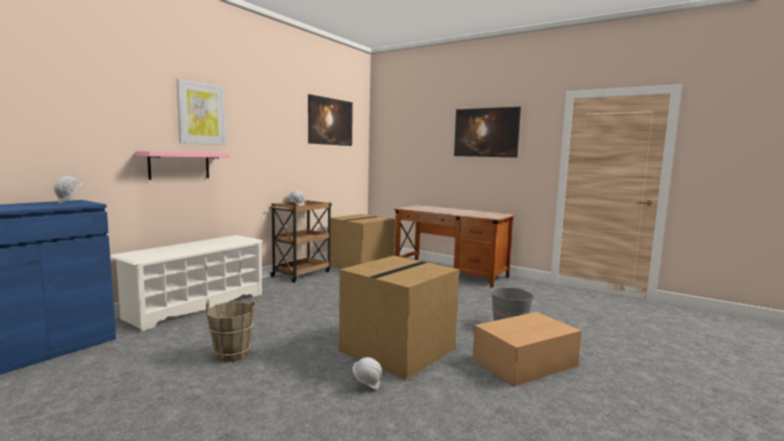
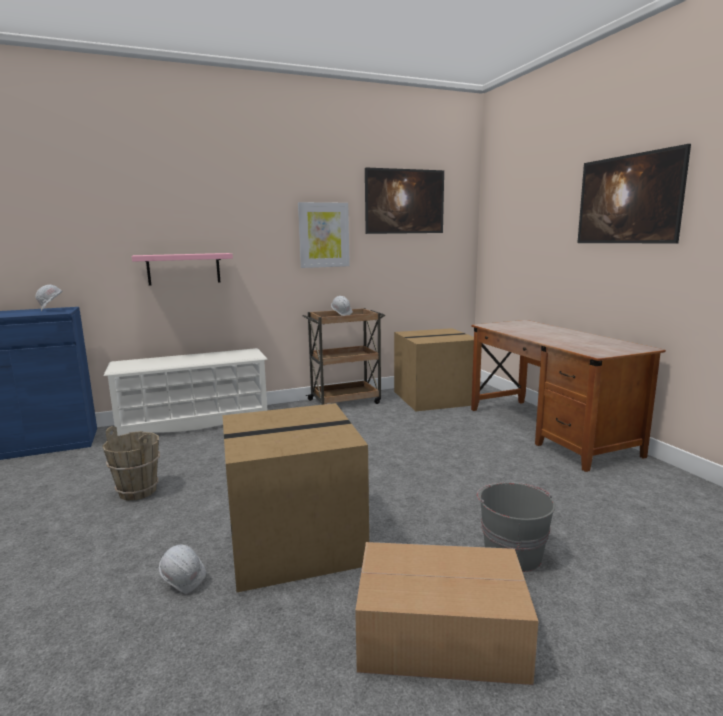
camera: 35 degrees right, 5 degrees up
(201, 113) = (208, 208): picture -> picture (323, 235)

